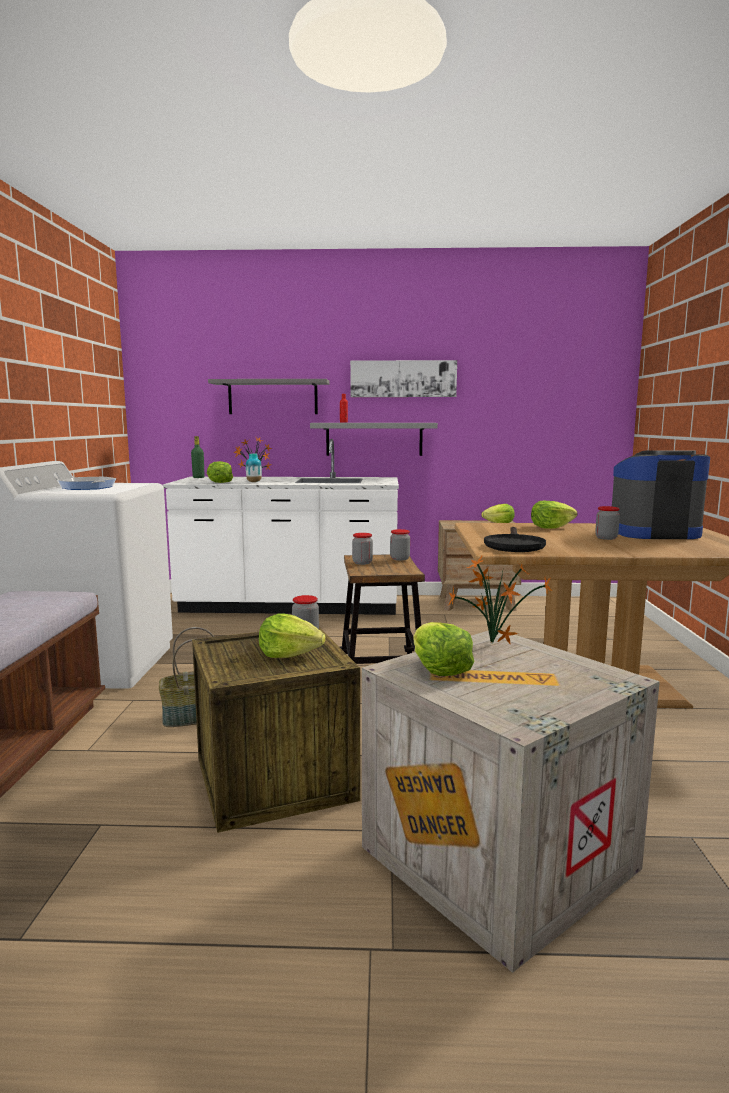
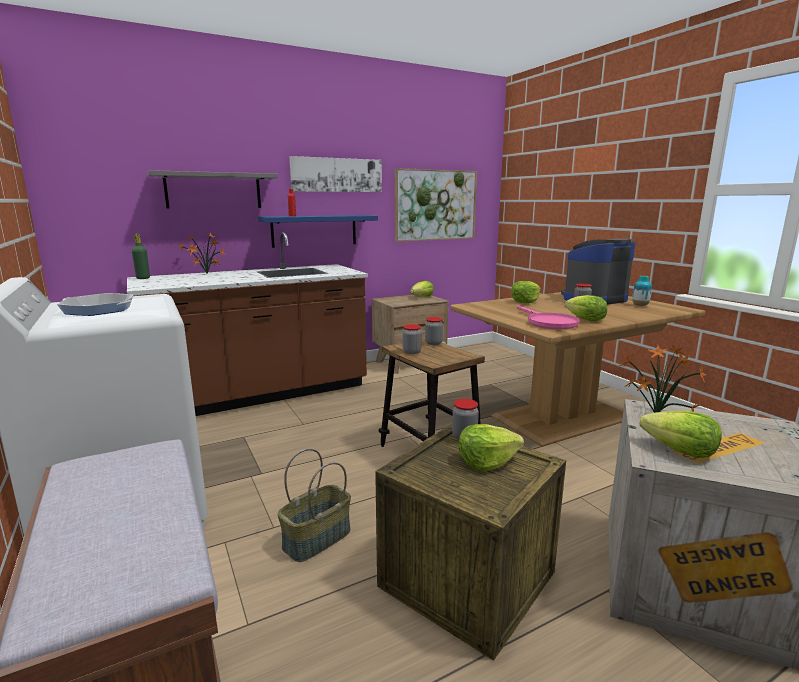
camera: 30 degrees left, 5 degrees up
(220, 482) = (188, 283): lettuce -> lettuce (585, 319)
(254, 482) = (224, 280): vase -> vase (640, 305)
(289, 606) = (260, 394): white counter -> brown counter
(374, 439) = (314, 230): grey shelf -> blue shelf
(513, 545) = (548, 322): black frying pan -> pink frying pan
(532, 412) = (435, 205): none -> picture

